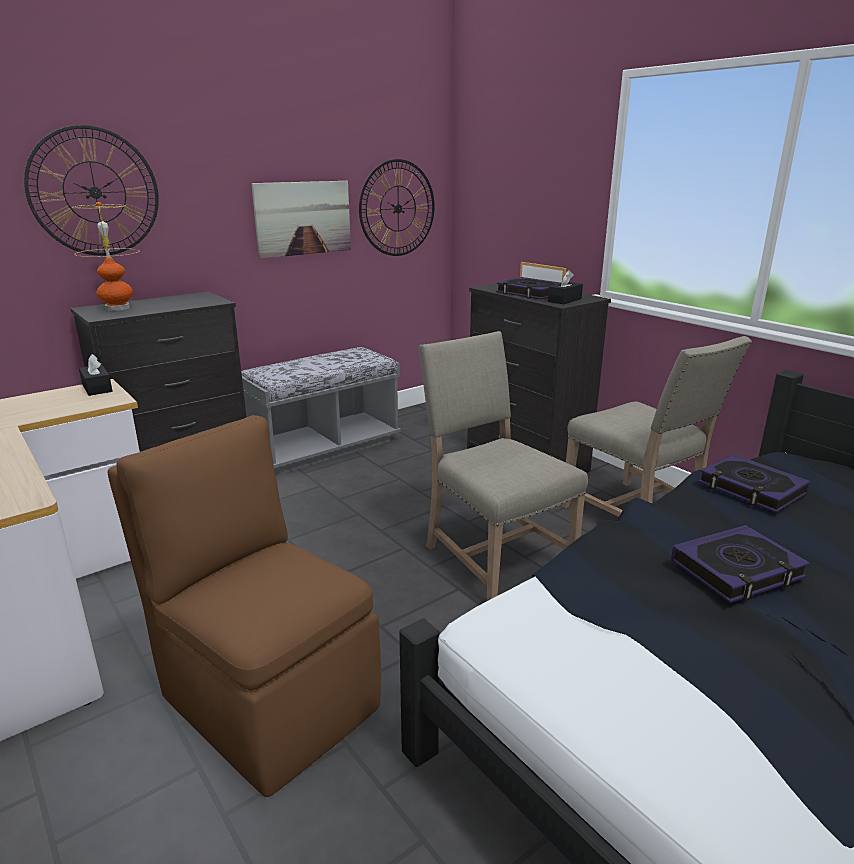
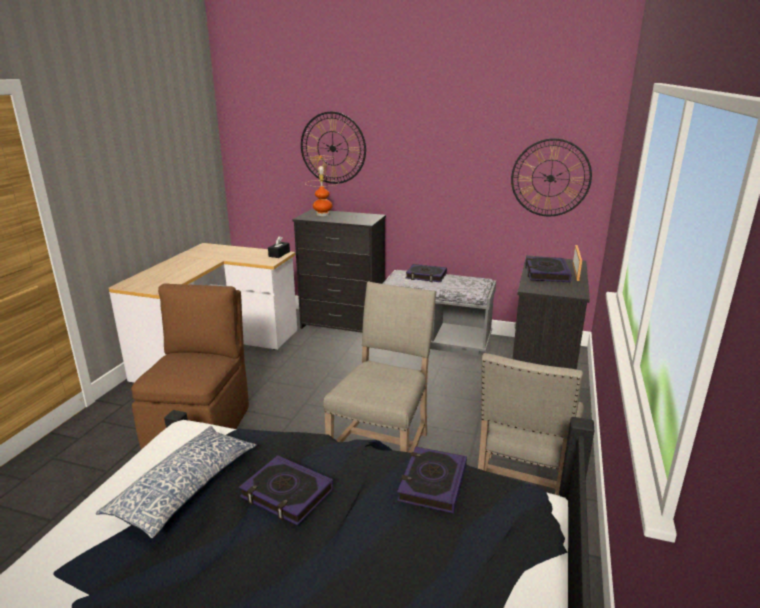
camera: 55 degrees right, 0 degrees up
(298, 364) = (426, 276): none -> book
(303, 218) = (462, 176): picture -> none
(564, 300) = (546, 287): black tissue box -> none
(671, 651) = (186, 489): none -> pillow

